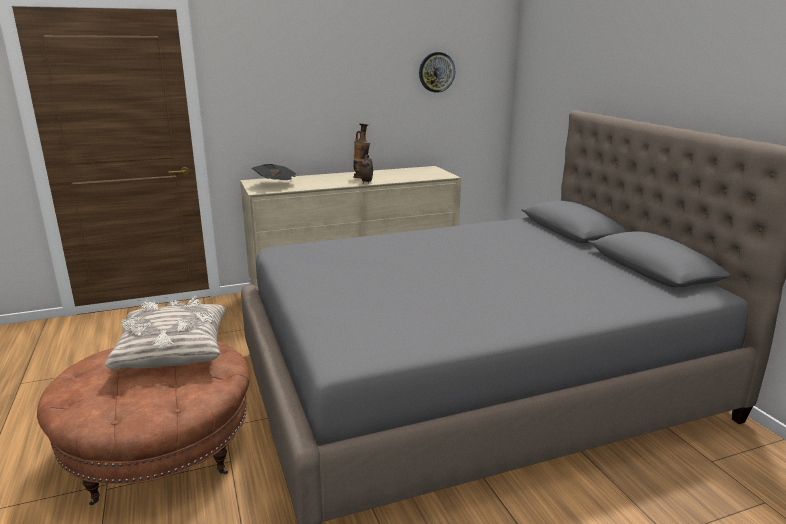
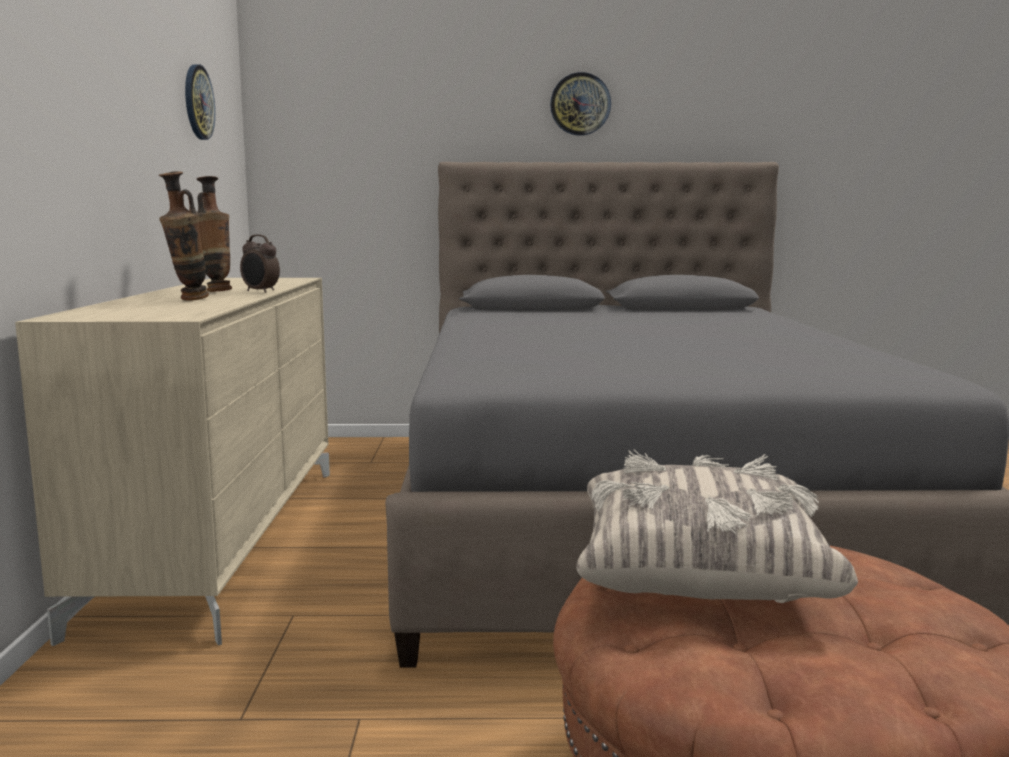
camera: 70 degrees left, 10 degrees down
(276, 184) = (146, 311): newspaper -> none
(320, 181) = (188, 300): none -> vase
(671, 70) = (580, 104): none -> wall clock

